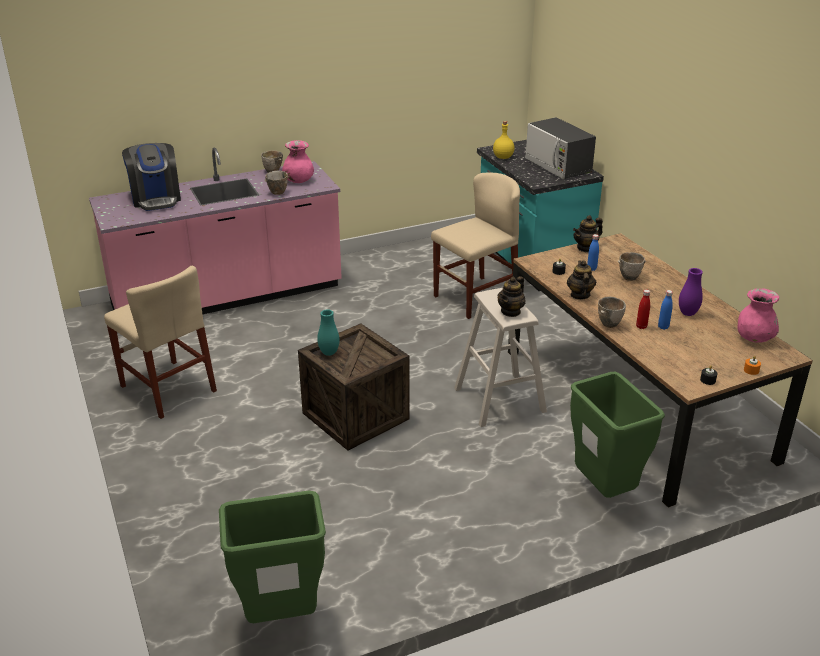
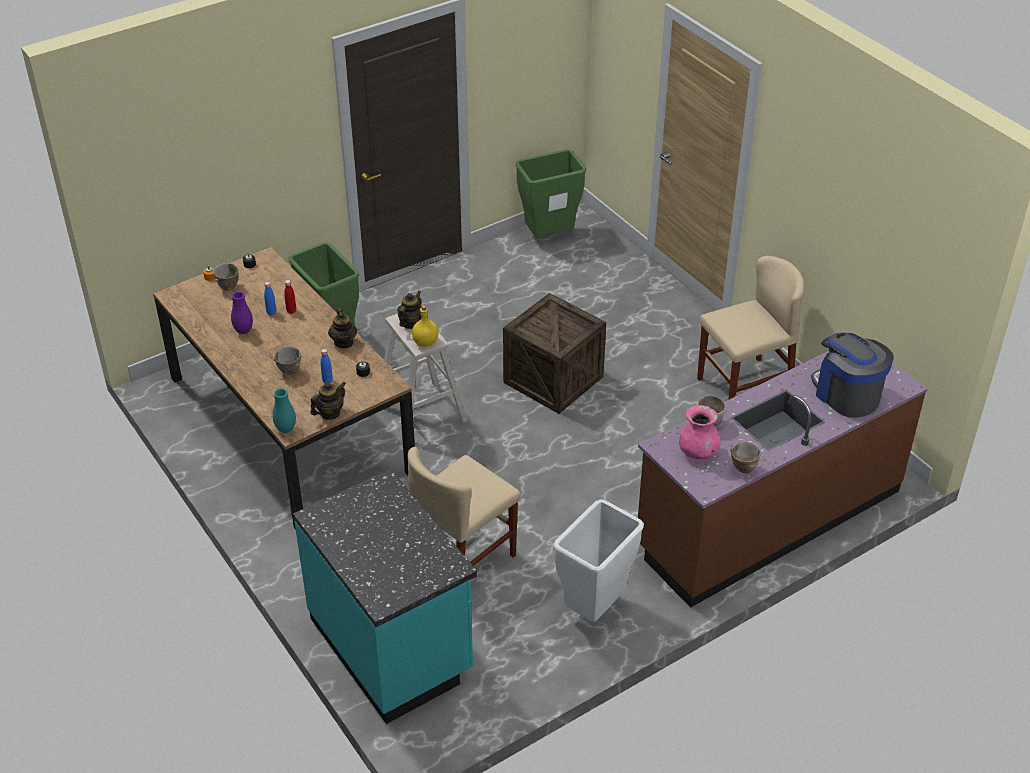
camera: 170 degrees right, 10 degrees up
(168, 388) = (744, 387): beige chair -> beige chair turned 120 degrees clockwise
(228, 297) = (768, 519): pink counter -> brown counter
(329, 353) = (577, 327): turquoise vase -> turquoise vase (286, 429)
(386, 266) = (594, 609): none -> white trash can
(503, 157) = (434, 545): yellow bottle -> yellow bottle (425, 342)
(558, 166) = (354, 529): microwave -> none
(610, 324) = (319, 311): bowl -> bowl (227, 288)
(754, 338) = (193, 309): pink vase -> none

